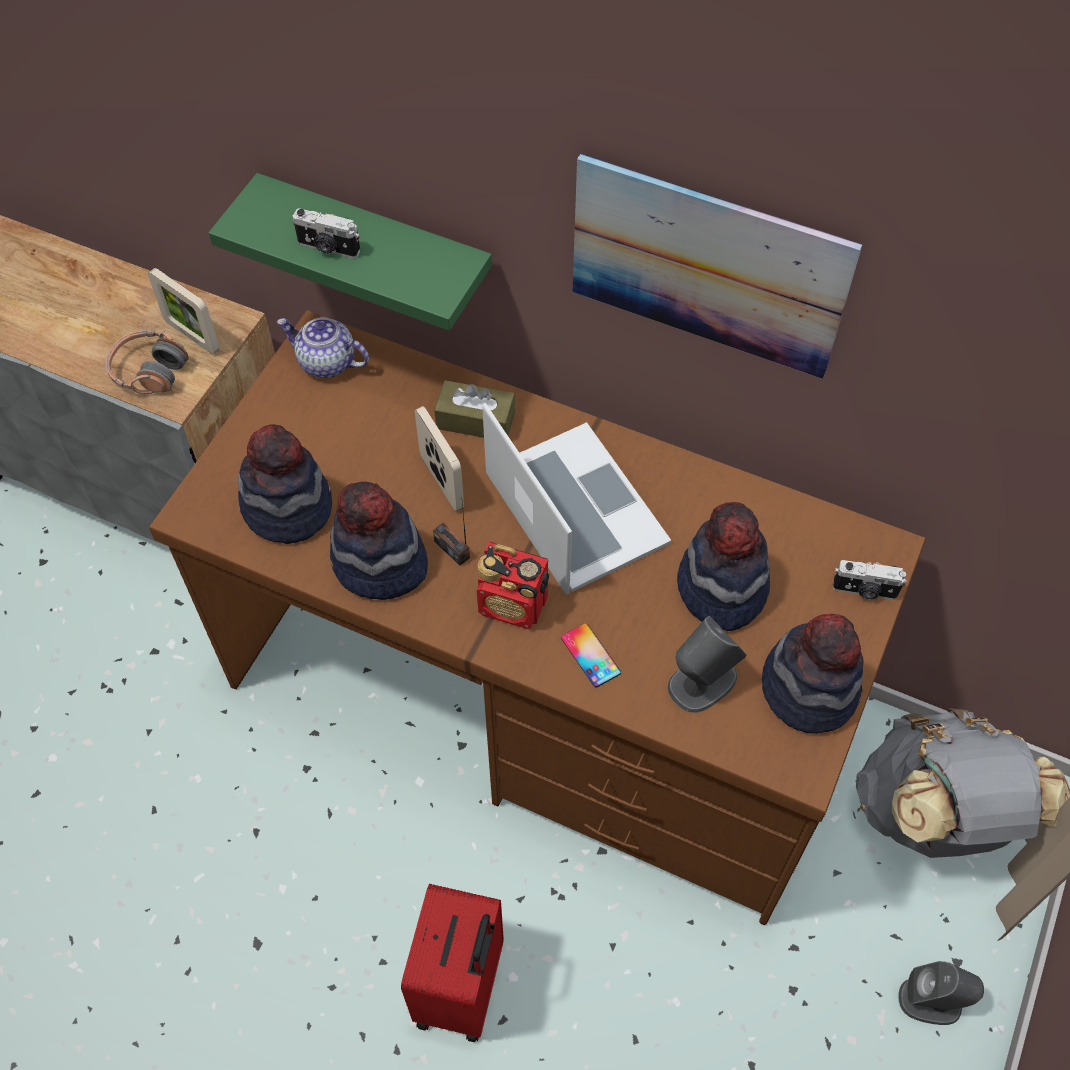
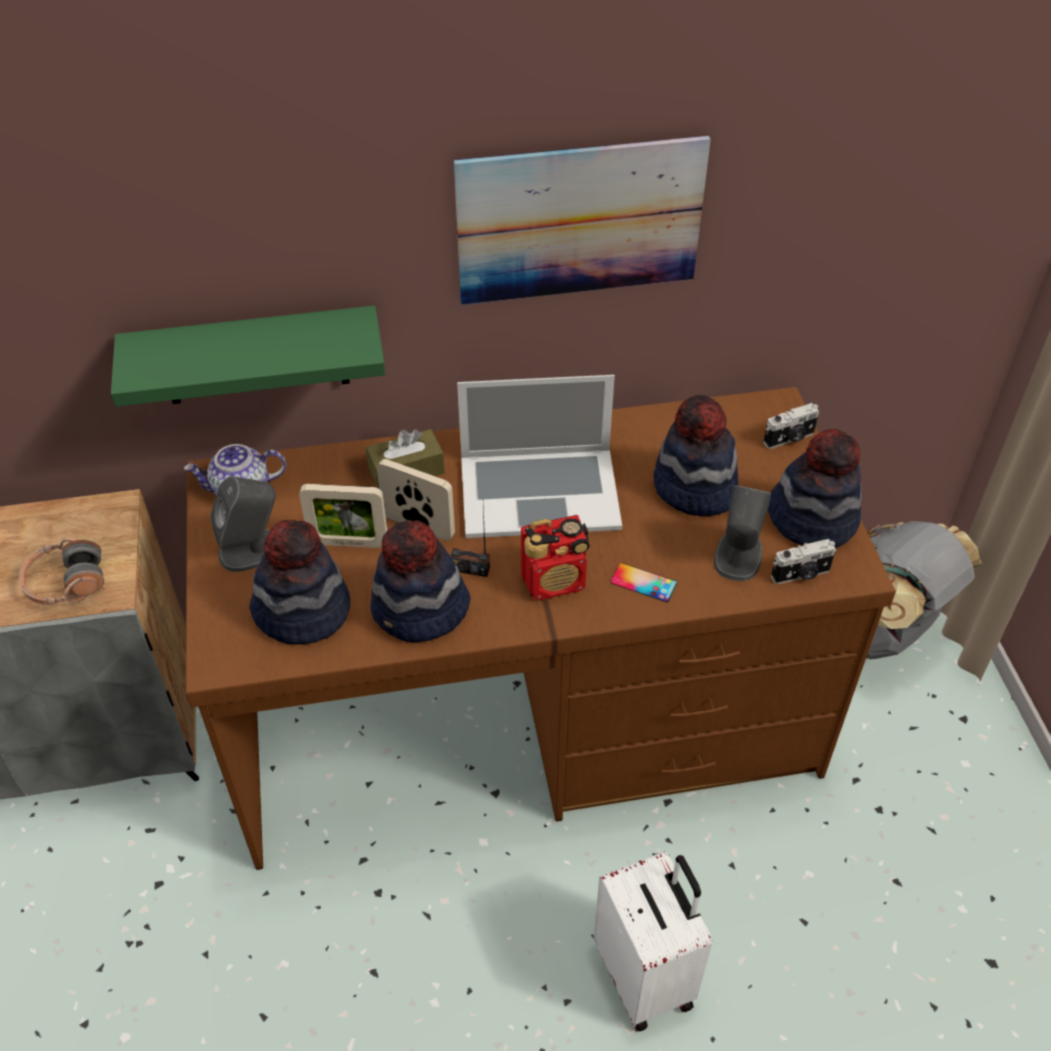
camera: 35 degrees left, 10 degrees down
(192, 336) = (85, 537): picture frame -> picture frame (348, 543)
(328, 248) = (233, 358): camera -> camera (801, 575)
(462, 987) = (646, 976): red suitcase -> white suitcase
(574, 508) = (539, 491): laptop -> laptop turned 150 degrees clockwise
(931, 1001) = (970, 755): grey speaker -> grey speaker (252, 550)

